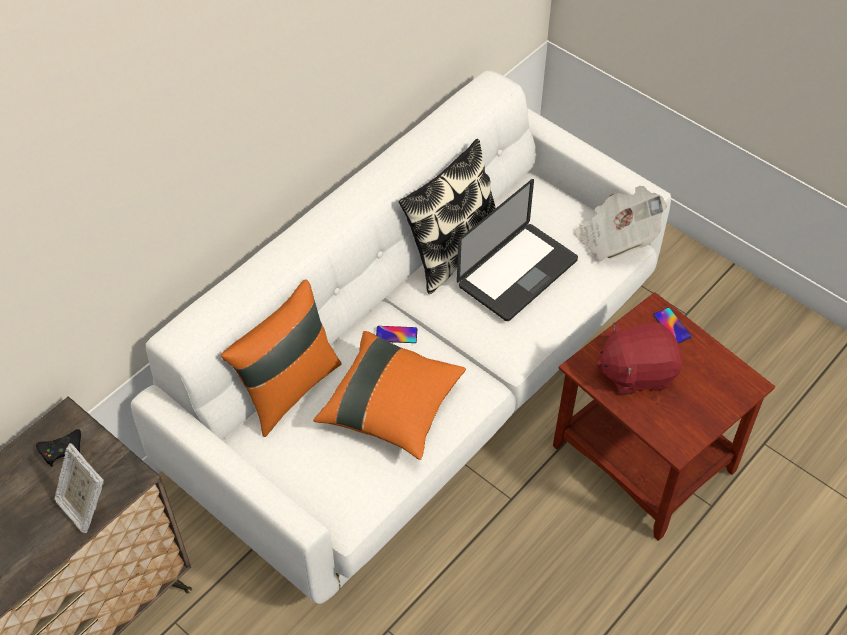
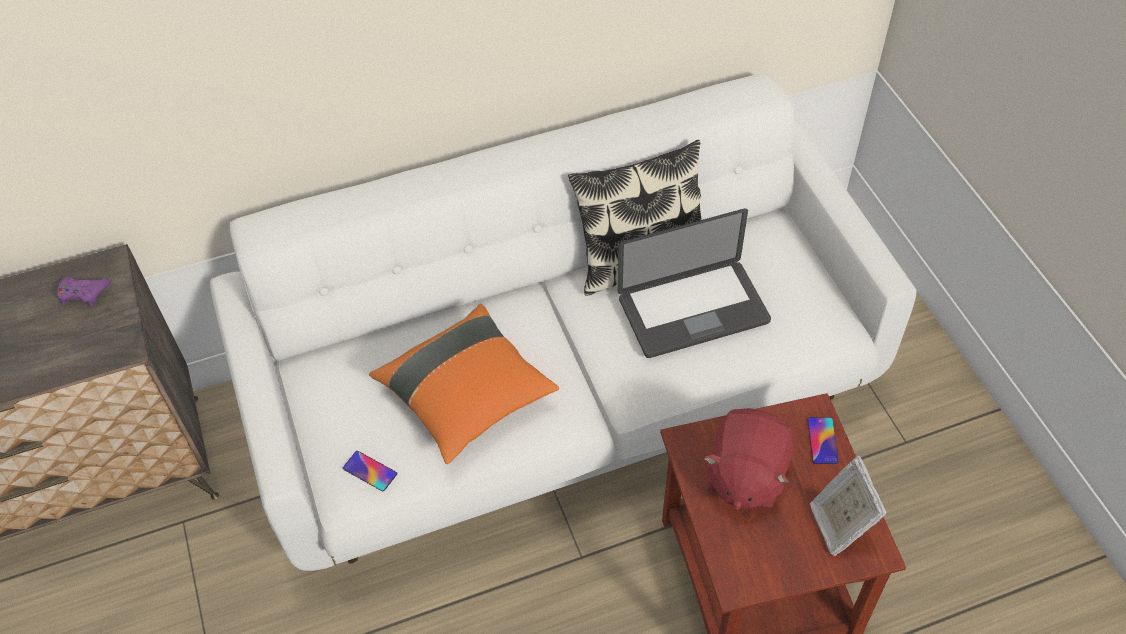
camera: 30 degrees right, 0 degrees up
(62, 450) = (83, 293): black game controller -> purple game controller
(85, 505) = (63, 355): picture frame -> picture frame (839, 524)
(288, 388) = (381, 333): orange pillow -> none
(396, 335) = (523, 323): phone -> phone (370, 471)
(616, 237) = (833, 316): newspaper -> none
(636, 372) = (745, 475): red plush toy -> red plush toy turned 90 degrees counterclockwise

